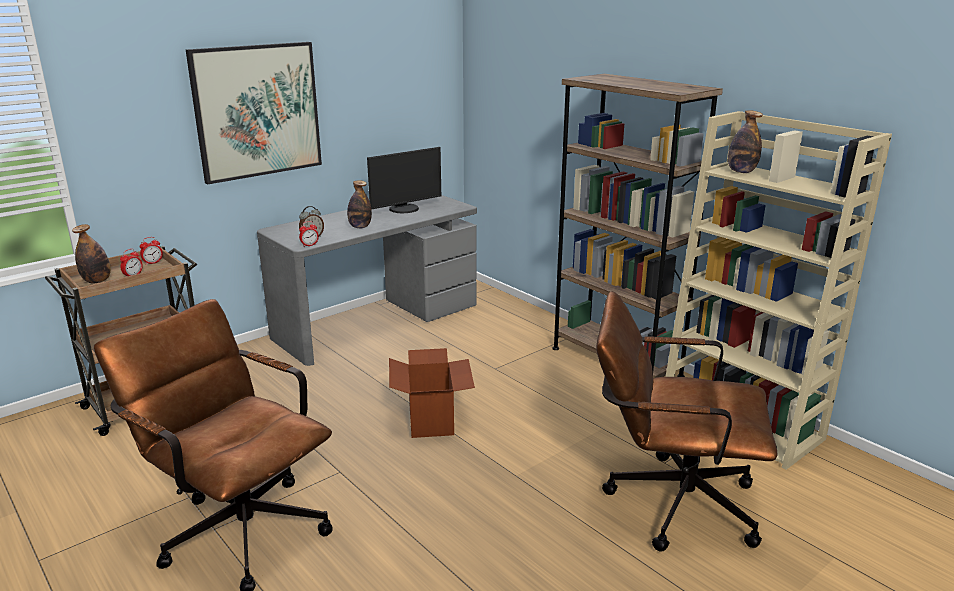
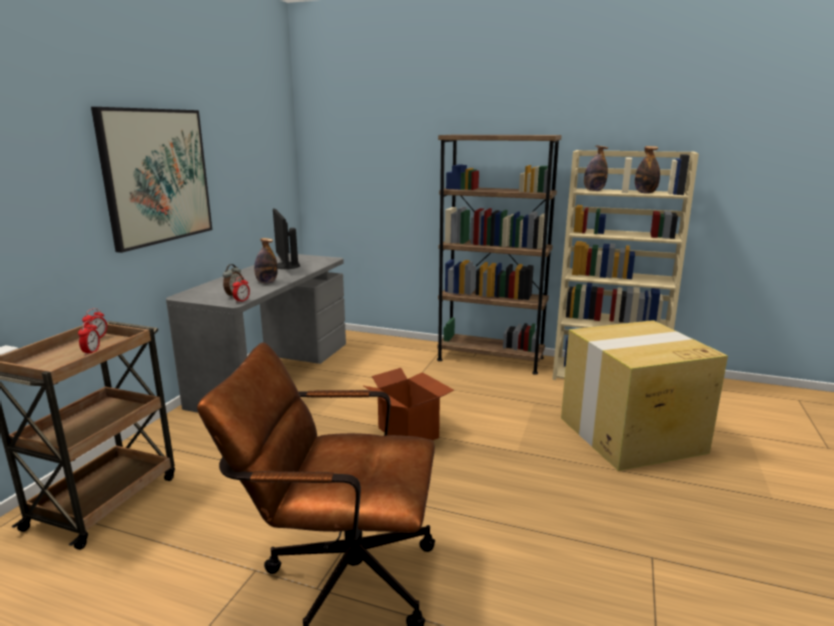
camera: 30 degrees left, 5 degrees down
(97, 281) = (50, 364): bottle -> bottle (645, 193)
(405, 209) = (285, 266): monitor -> monitor turned 135 degrees clockwise
(668, 501) = (629, 435): brown office chair -> cardboard box

